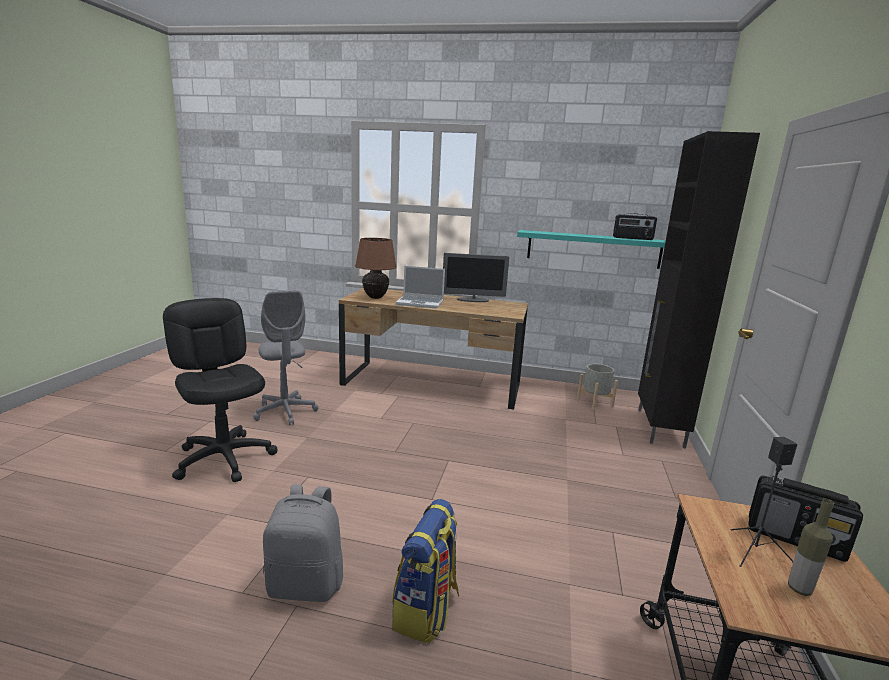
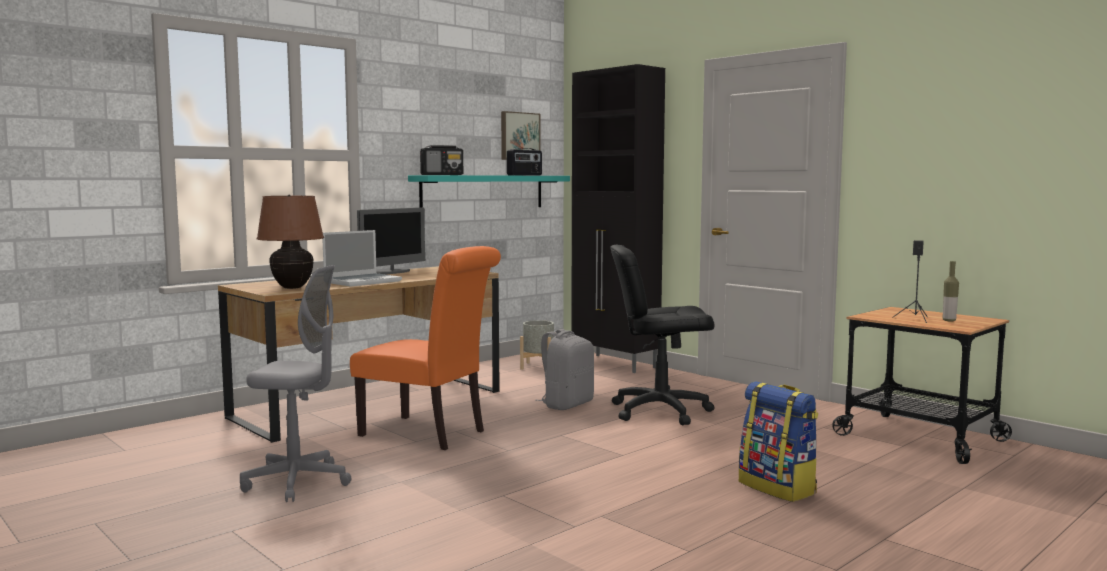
camera: 55 degrees left, 10 degrees down
(225, 458) = (380, 532): black office chair -> black office chair (660, 411)
(306, 585) = (704, 523): grey backpack -> grey backpack (566, 404)
(398, 417) = (429, 434): none -> orange chair
(643, 202) = (519, 136): none -> picture
(796, 538) = (907, 313): radio -> radio (442, 175)

